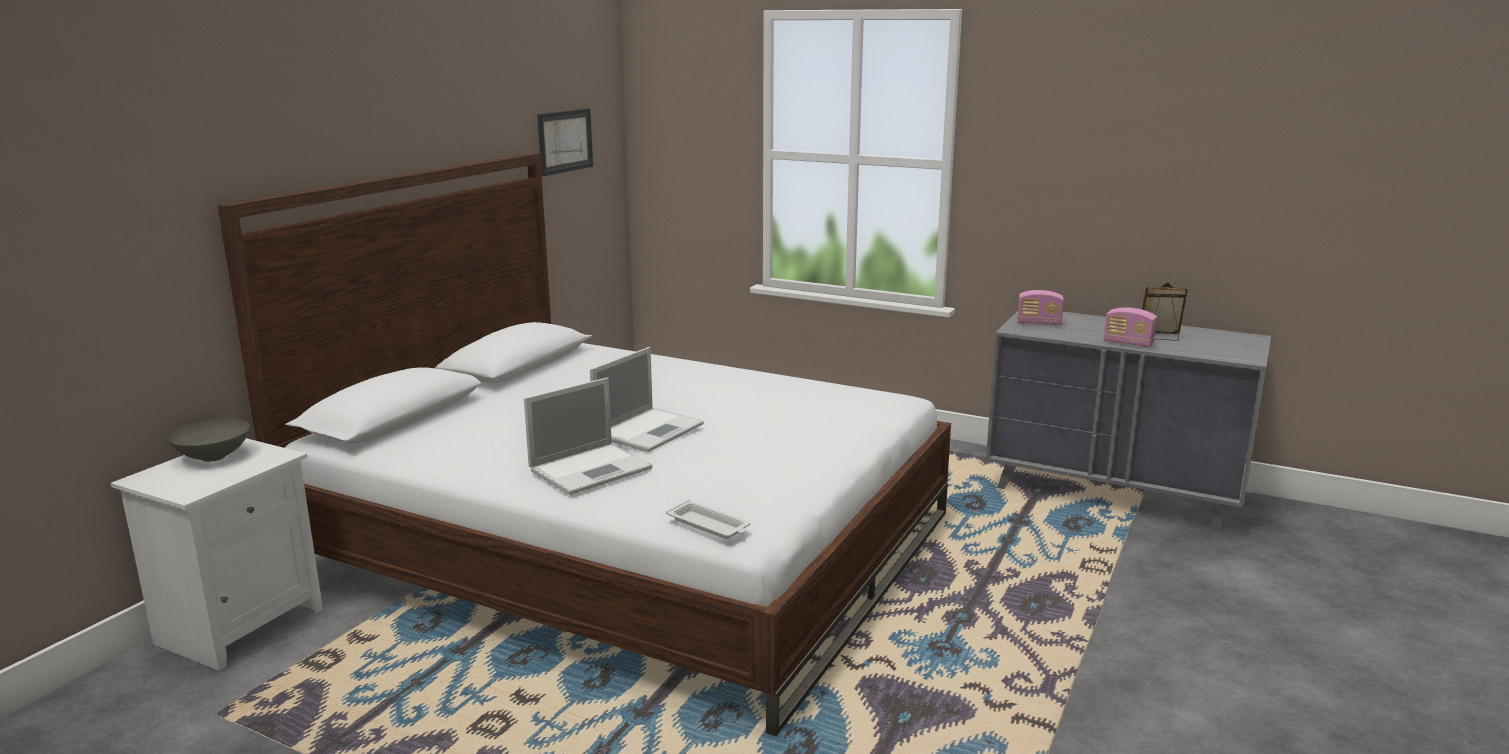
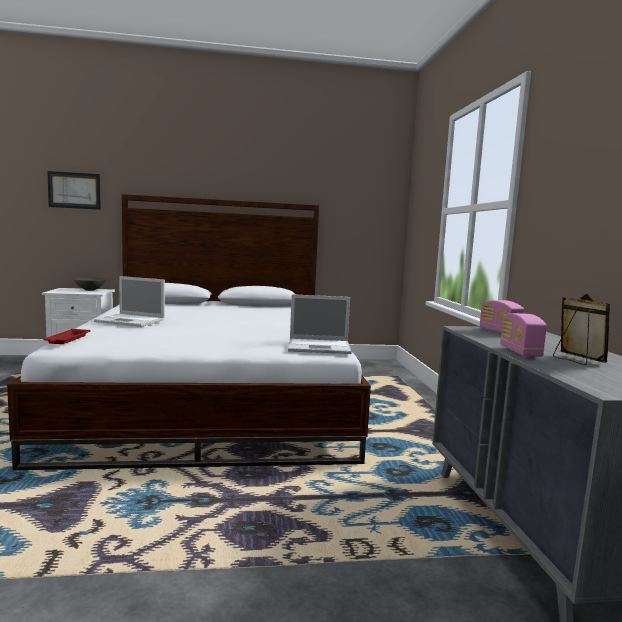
camera: 55 degrees right, 10 degrees down
(565, 141) = (349, 204): picture -> picture (74, 190)
(650, 430) = (195, 321): laptop -> laptop (320, 347)
(709, 525) = (67, 339): white tray -> red tray

